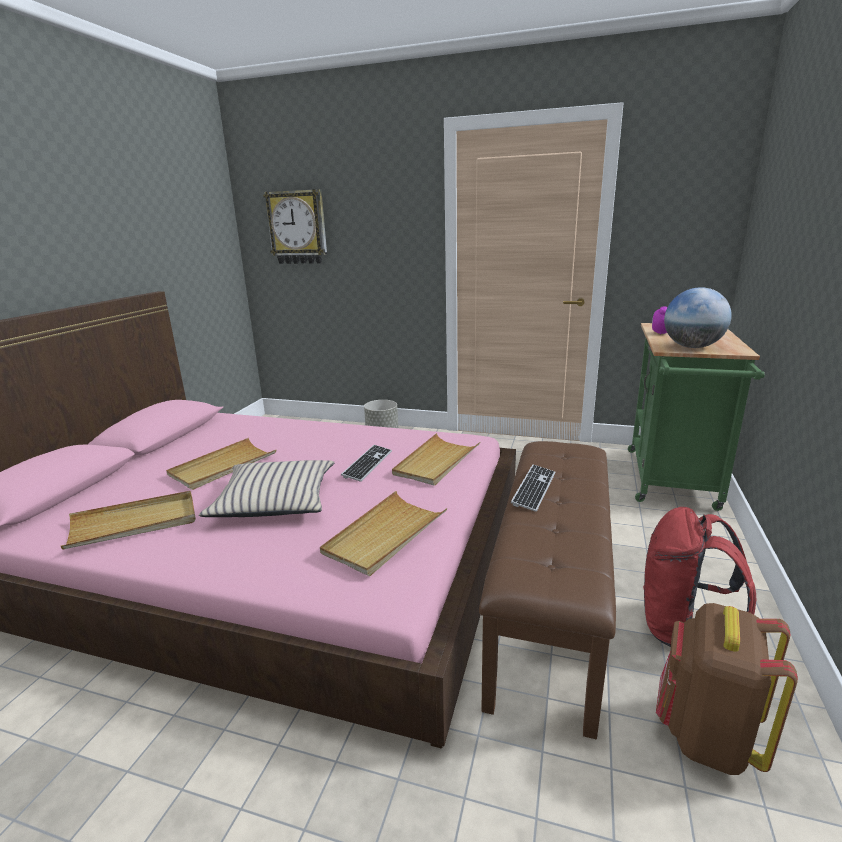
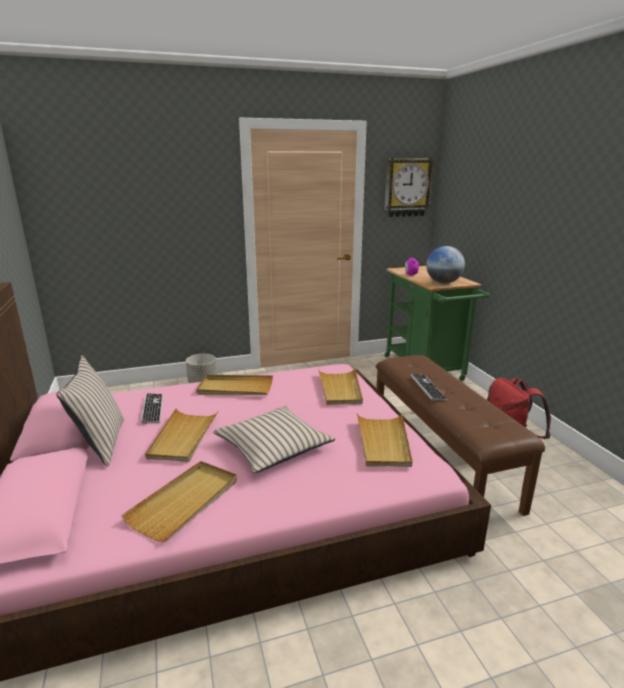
camera: 35 degrees left, 0 degrees up
(164, 453) = (100, 443): none -> beige pillow
(298, 227) = (97, 205): wall clock -> wall clock (407, 187)
(334, 434) = (235, 388): none -> beige tray
(368, 464) = (296, 403): keyboard -> keyboard (152, 409)
(706, 736) = (562, 491): brown backpack -> none

